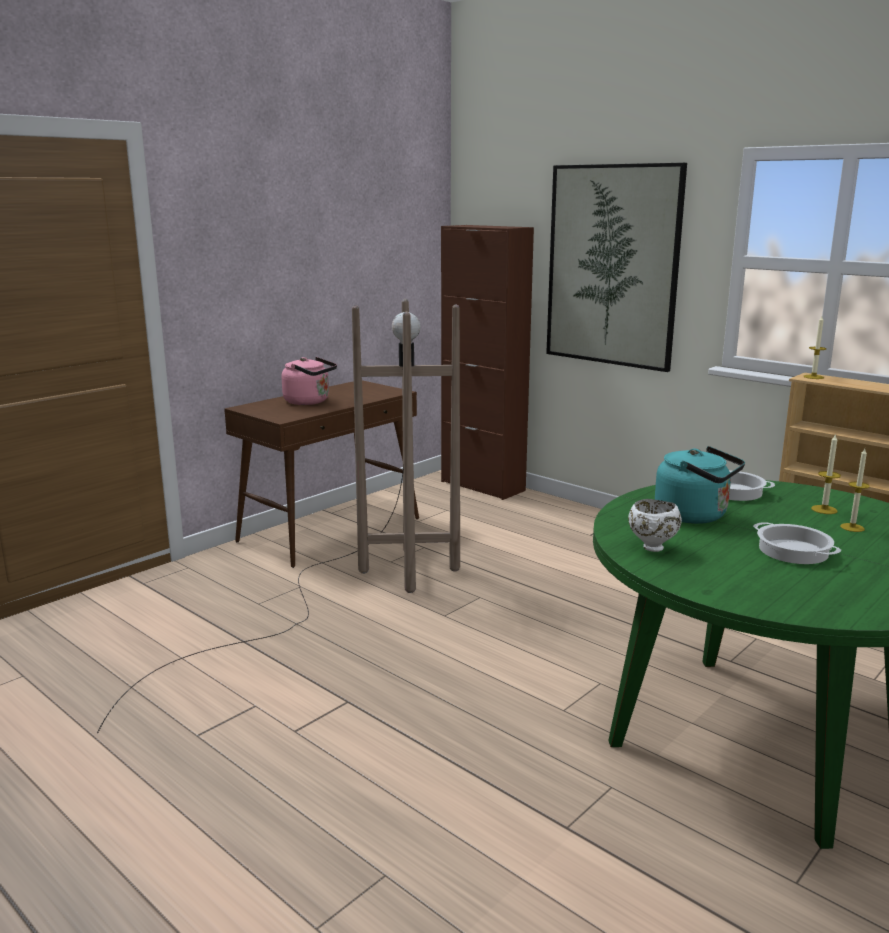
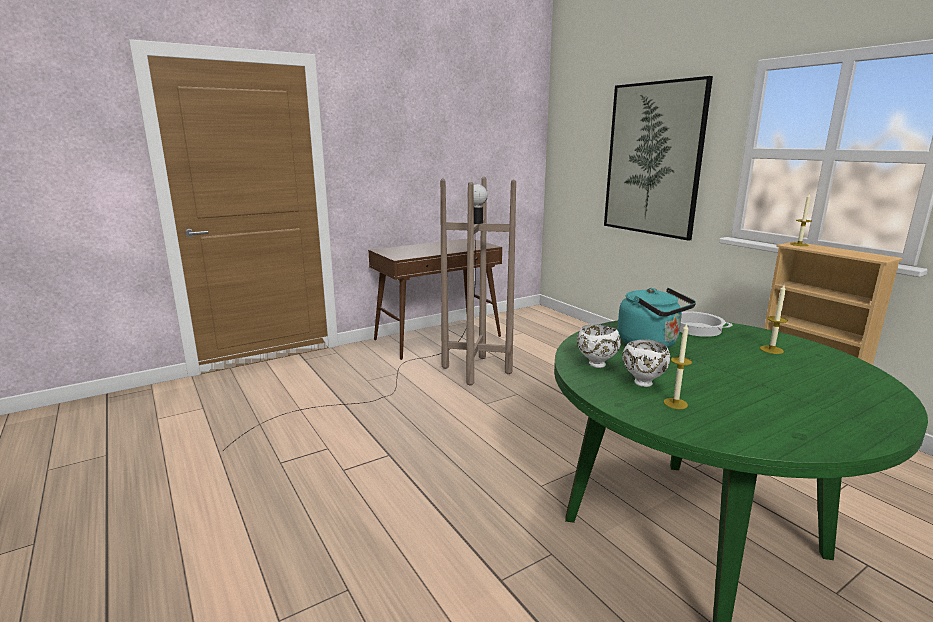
camera: 15 degrees right, 0 degrees up
(309, 402) = (425, 249): pink kettle -> none
(482, 486) = (556, 319): brown cabinet -> none
(716, 563) = (643, 382): none -> white bowl
(792, 551) = (720, 380): cooking pot -> none
(852, 527) = (790, 366): candle -> candle (675, 403)

